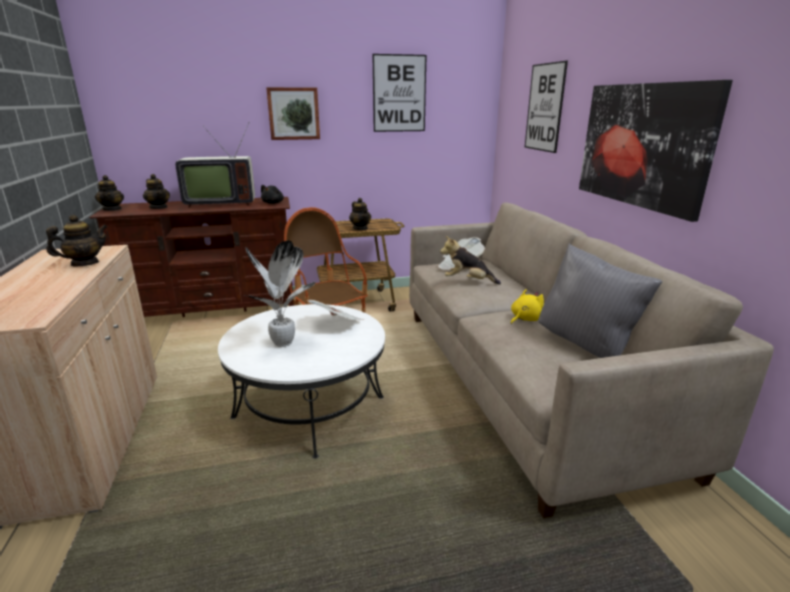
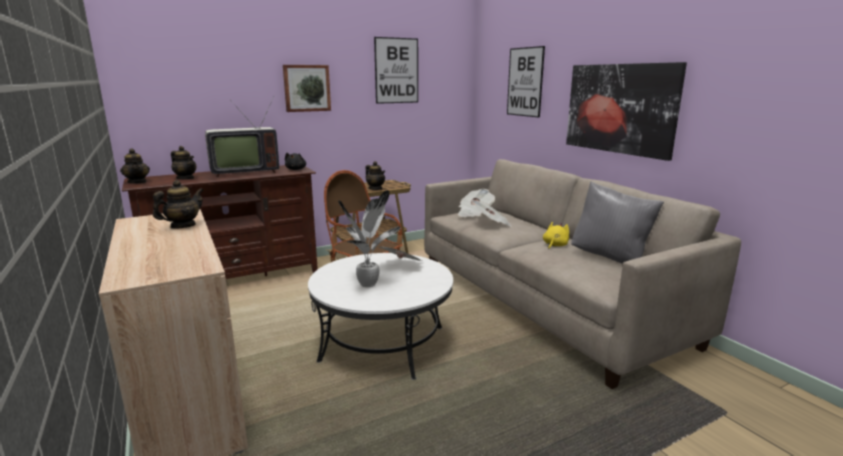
camera: 15 degrees left, 5 degrees down
(467, 281) = (491, 223): plush toy -> newspaper

